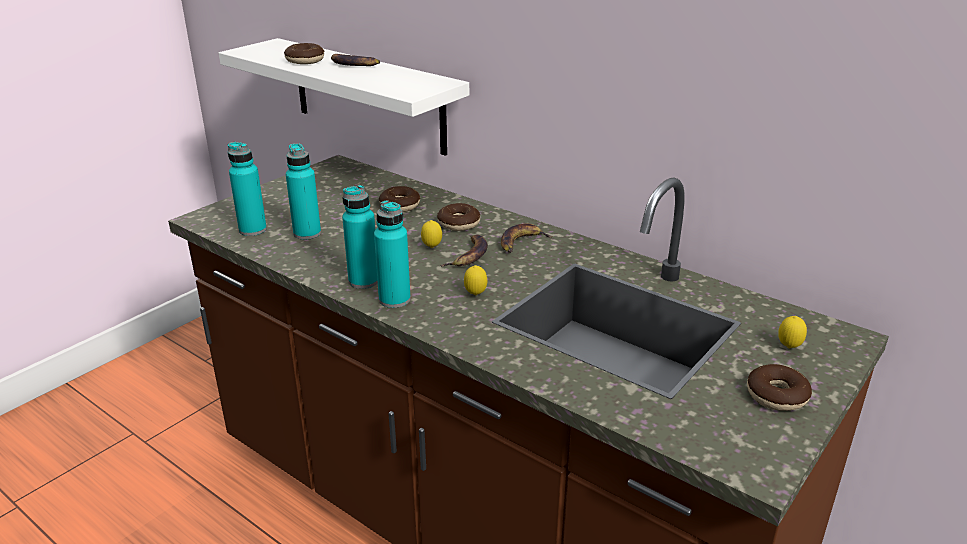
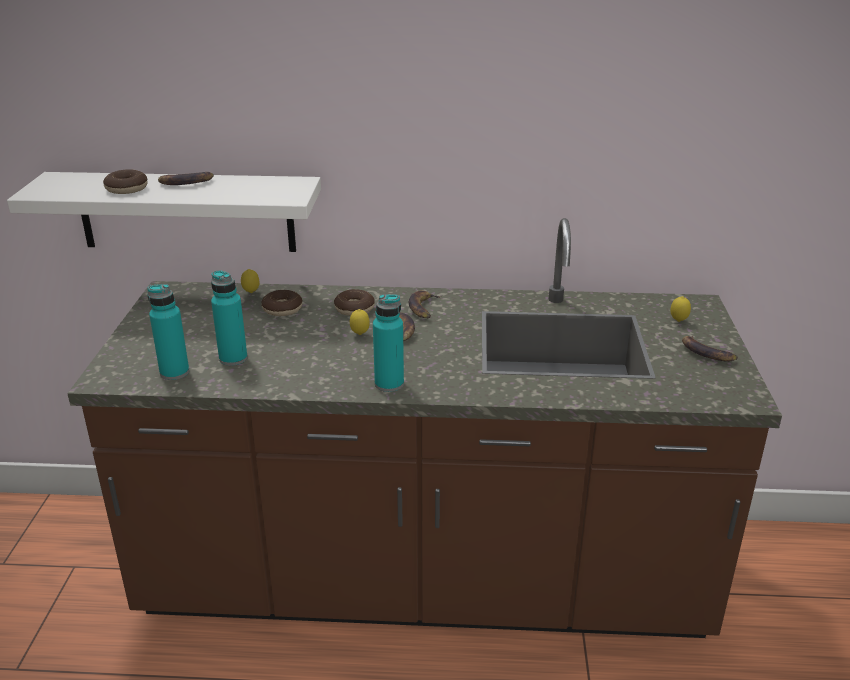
camera: 35 degrees left, 0 degrees up
(363, 281) = (343, 379): turquoise bottle -> none
(475, 295) = (444, 358): lemon -> lemon (251, 293)
(776, 395) = (706, 353): donut -> banana

